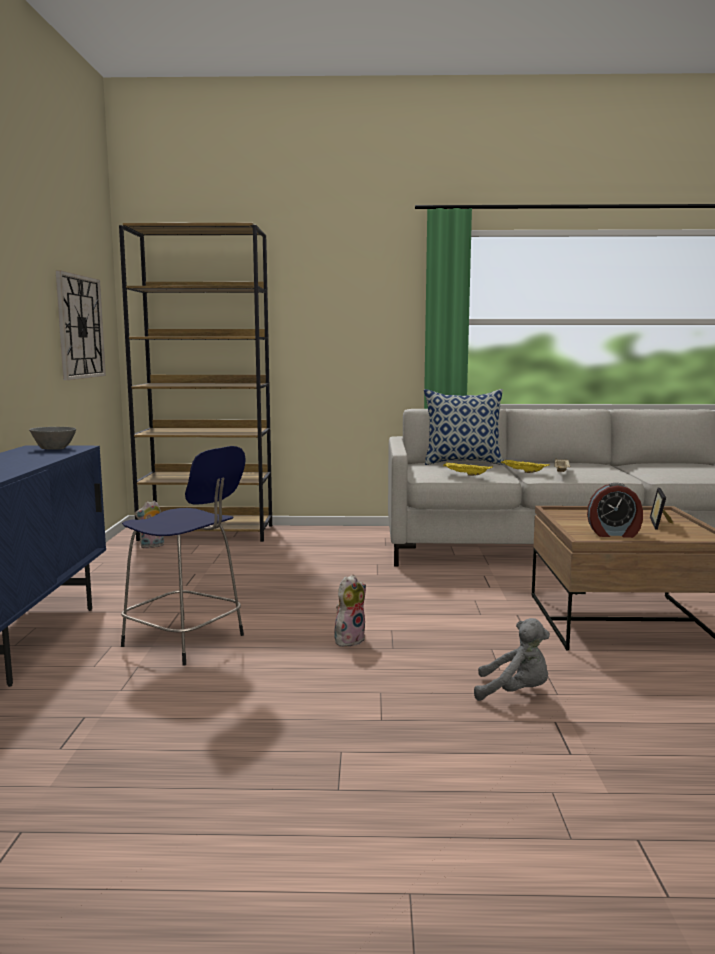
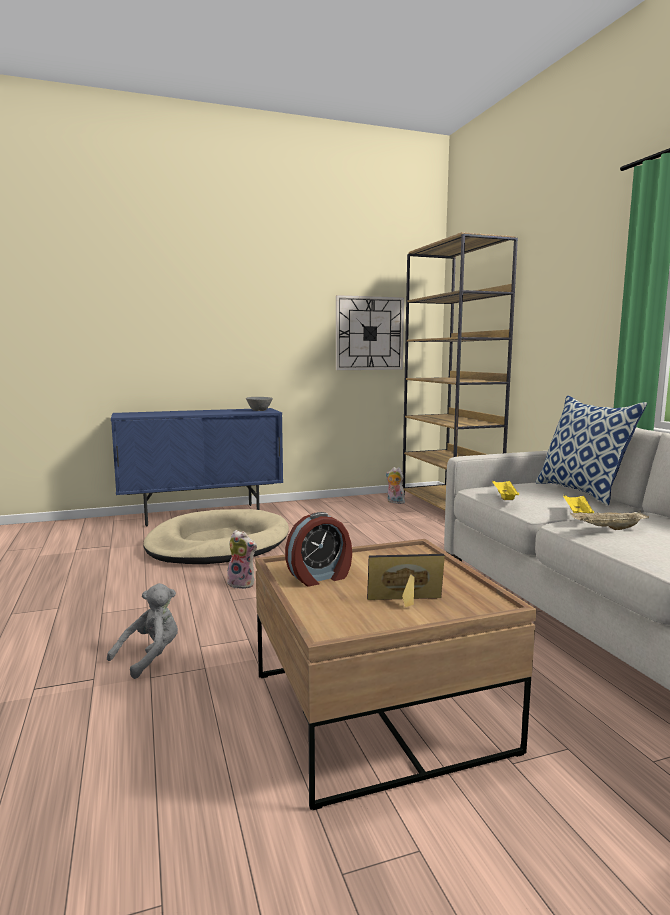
camera: 70 degrees right, 0 degrees up
(186, 641) = (218, 544): blue stool -> beige dog bed
(515, 693) = (150, 657): grey plush toy -> grey plush toy turned 135 degrees counterclockwise
(614, 534) = (320, 577): alarm clock -> alarm clock turned 105 degrees counterclockwise

